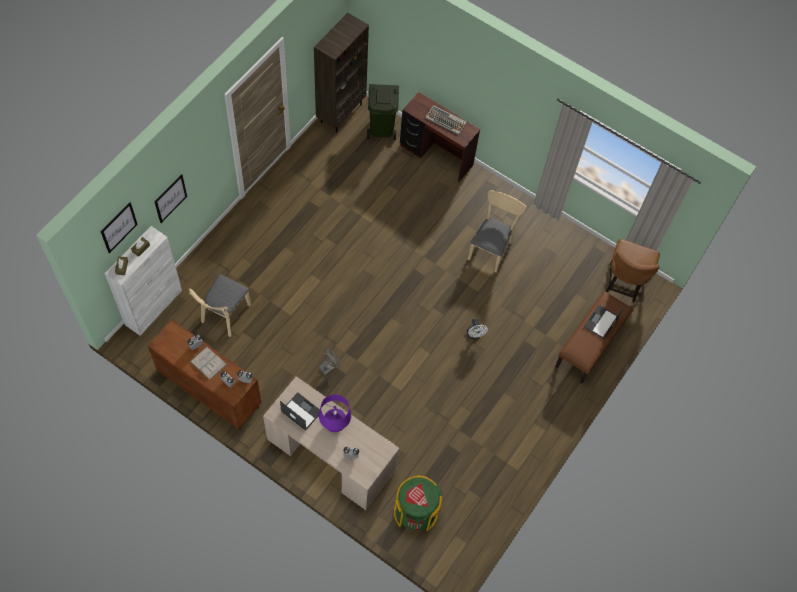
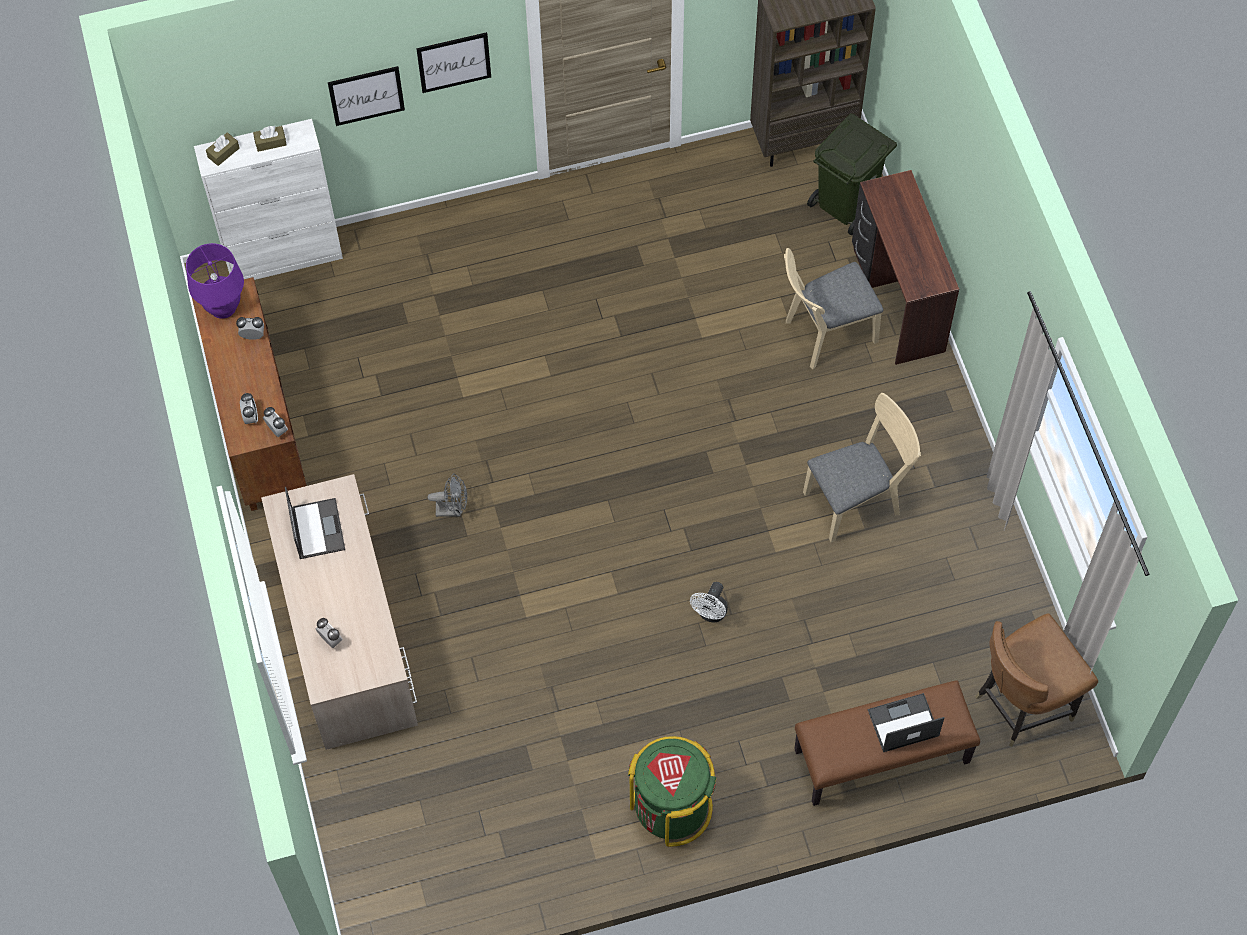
camera: 45 degrees right, 0 degrees up
(118, 227) = (240, 86): picture -> picture (454, 62)
(208, 363) = (248, 371): white book -> none
(224, 316) = (368, 335): beige chair -> beige chair (824, 334)
(335, 424) = (347, 580): purple table lamp -> purple table lamp (223, 307)
(415, 511) = (393, 805): green trash can -> green trash can (672, 806)
(446, 120) = (915, 242): keyboard -> none

